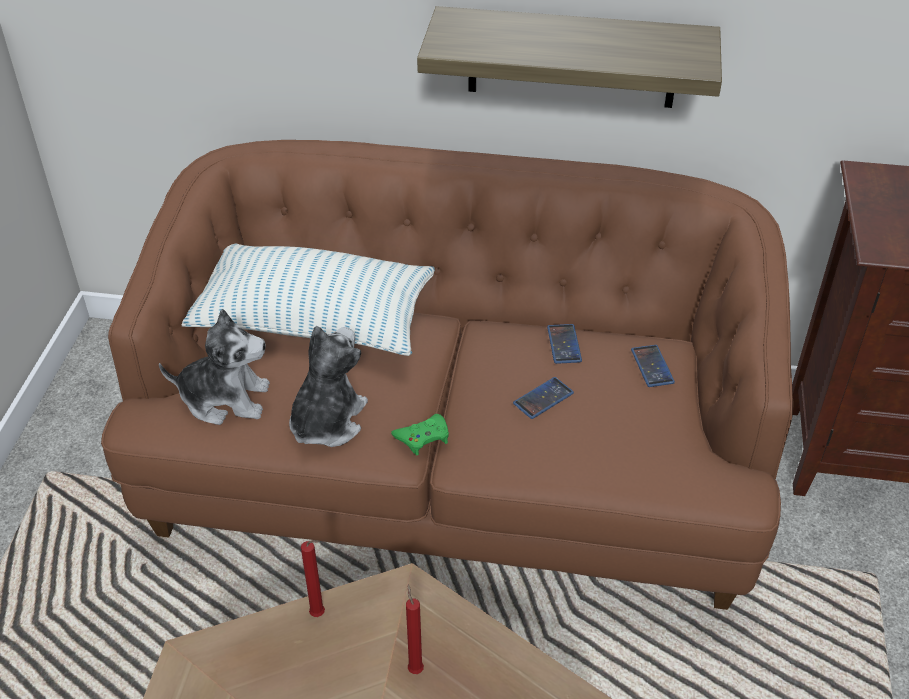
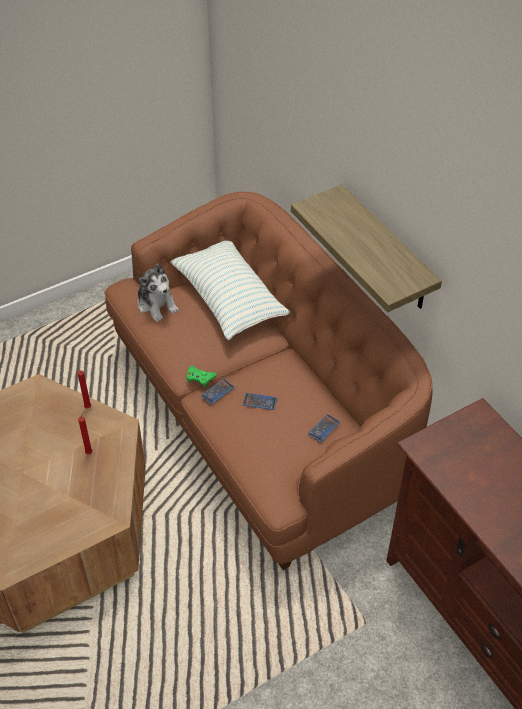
camera: 50 degrees right, 5 degrees up
(327, 421) = (176, 342): plush toy -> none
(564, 344) = (303, 388): phone -> phone (217, 391)

